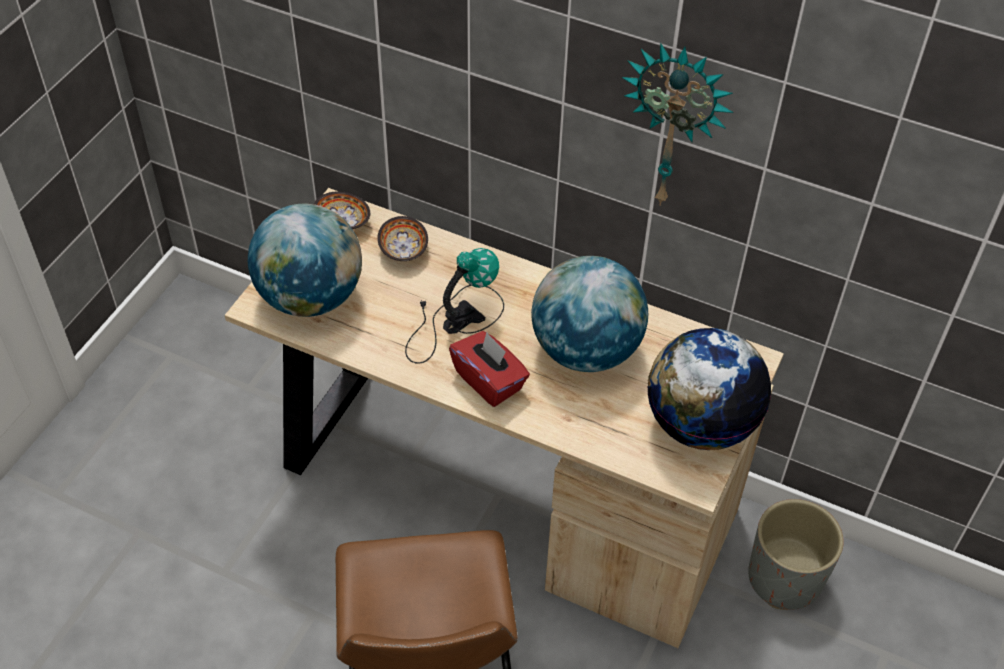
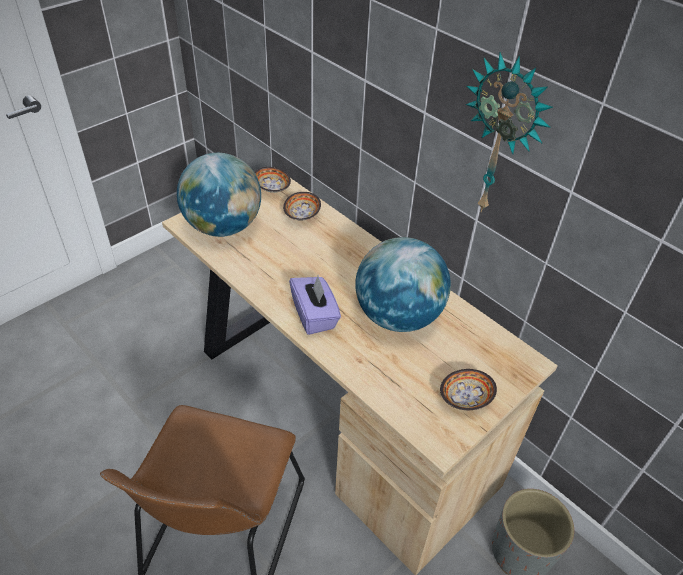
camera: 20 degrees right, 5 degrees down
(454, 320) = (312, 268): table lamp -> none
(489, 381) = (314, 315): red tissue box -> purple tissue box
(700, 424) = (464, 397): globe -> bowl

